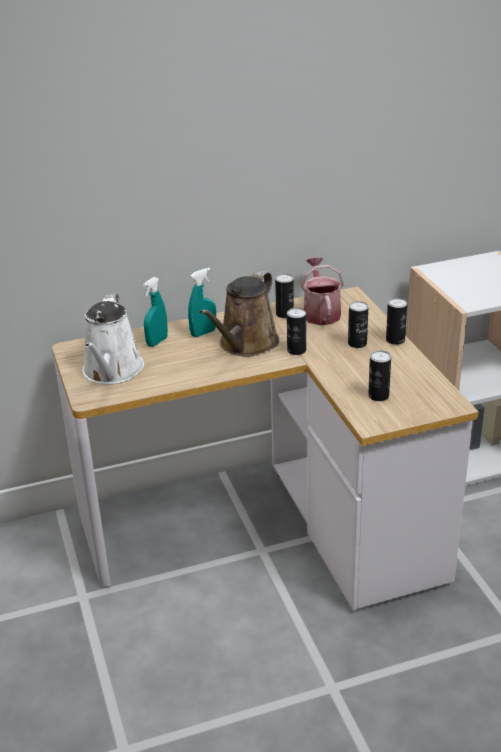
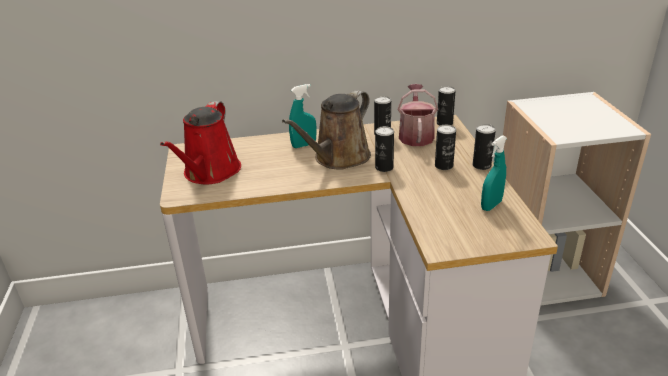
camera: 10 degrees right, 0 degrees up
(112, 372) = (210, 173): white watering can -> red watering can
(157, 342) = (260, 150): turquoise spray bottle -> turquoise spray bottle (491, 205)
(378, 396) = (454, 219): can -> can (444, 123)

